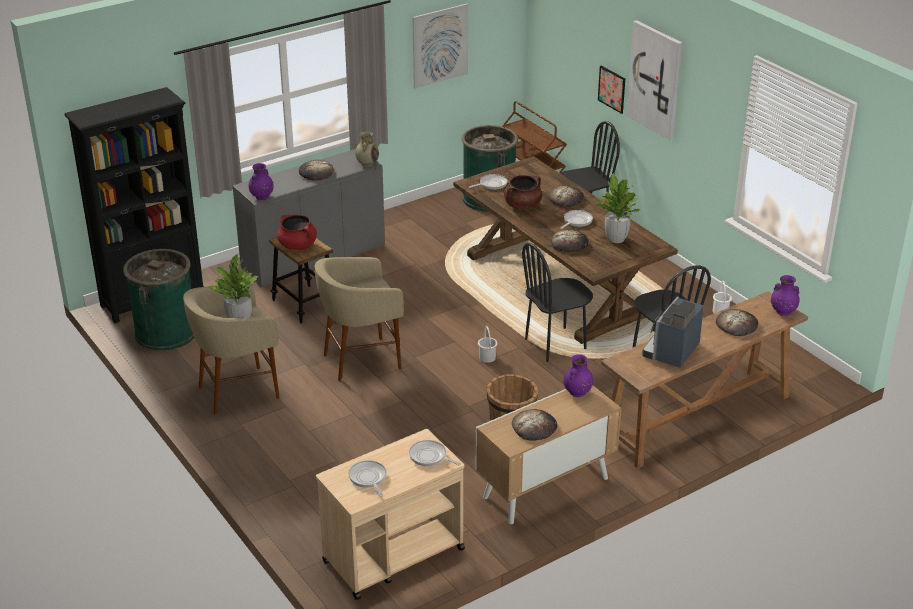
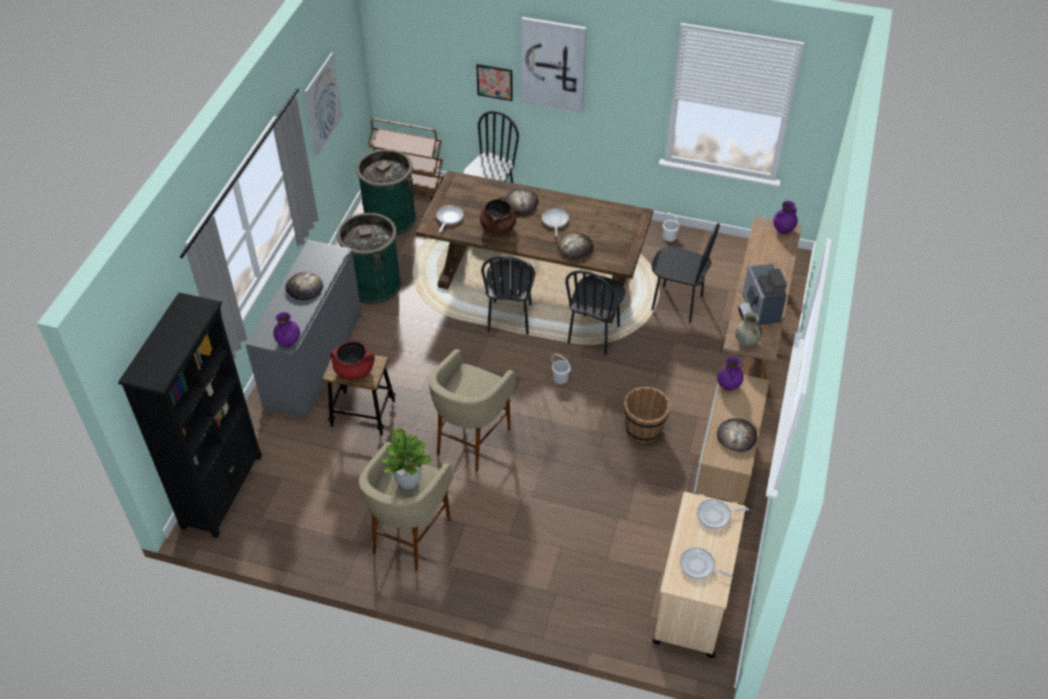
camera: 40 degrees left, 15 degrees up
(166, 332) = (277, 517): green trash can -> green trash can (373, 284)
(367, 163) = (336, 253): beige vase -> beige vase (746, 341)
(499, 301) = (510, 318): none -> black chair
(616, 239) = (602, 223): potted plant -> none
(736, 325) = (769, 259): bread -> none

